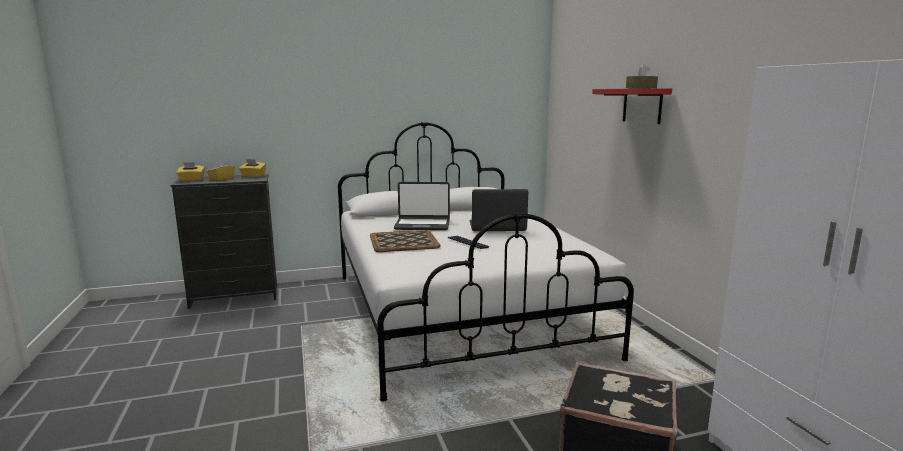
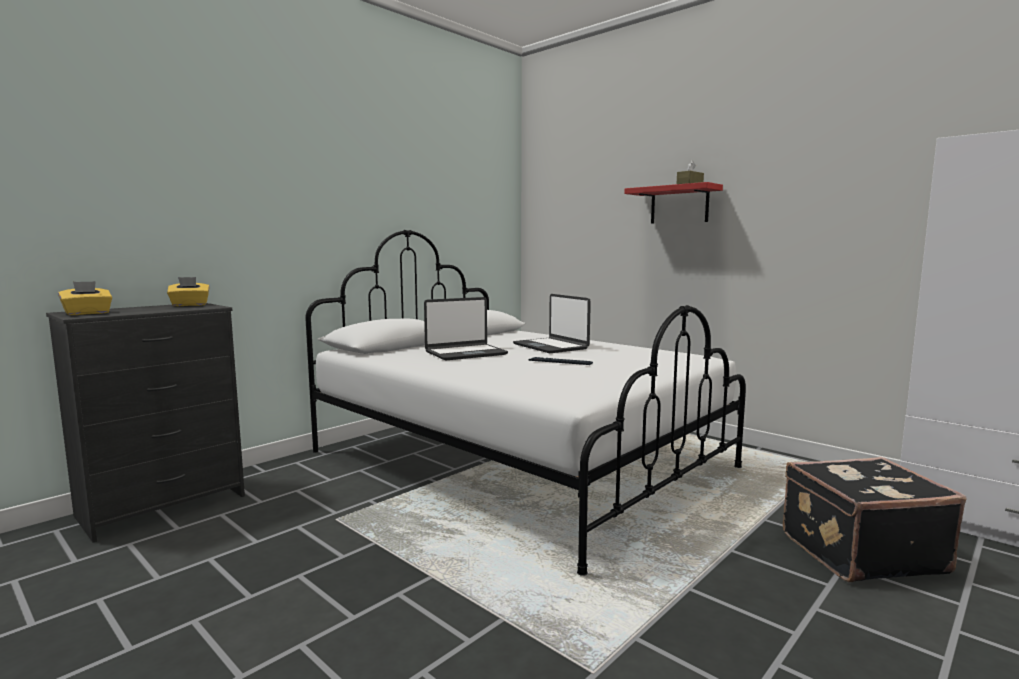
camera: 30 degrees left, 5 degrees down
(221, 179) = (142, 309): yellow tissue box -> none
(403, 241) = (485, 369): tray -> none
(497, 227) = (551, 346): laptop -> laptop turned 90 degrees counterclockwise

